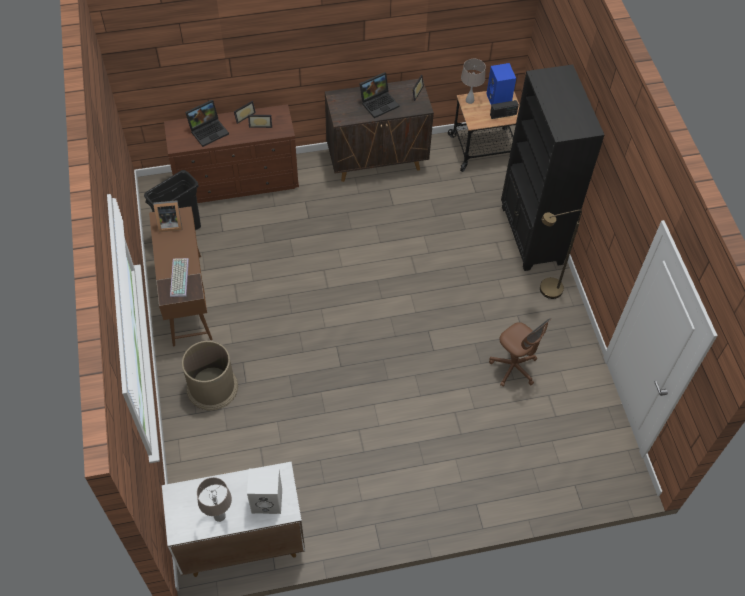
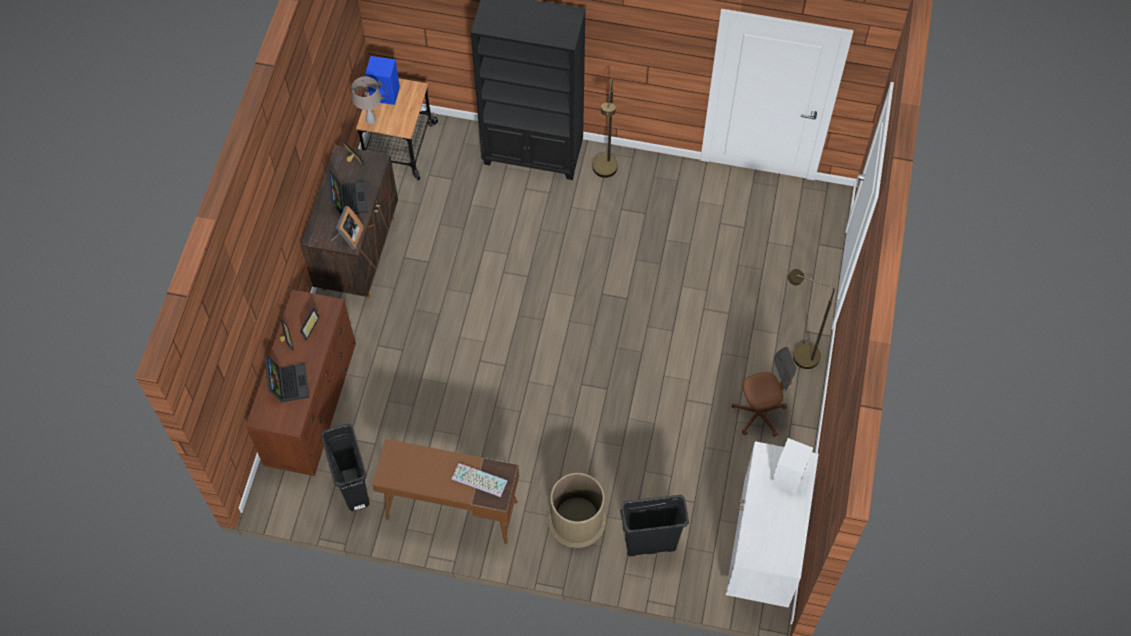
camera: 65 degrees left, 5 degrees up
(169, 224) = (399, 468): picture frame -> picture frame (348, 237)
(211, 449) = (650, 544): none -> black trash can
(220, 516) = (787, 522): beige table lamp -> none
(448, 506) = (798, 355): none -> brown floor lamp
(503, 114) = (407, 99): radio -> none
(513, 367) = (678, 238): brown office chair -> brown office chair (758, 414)

